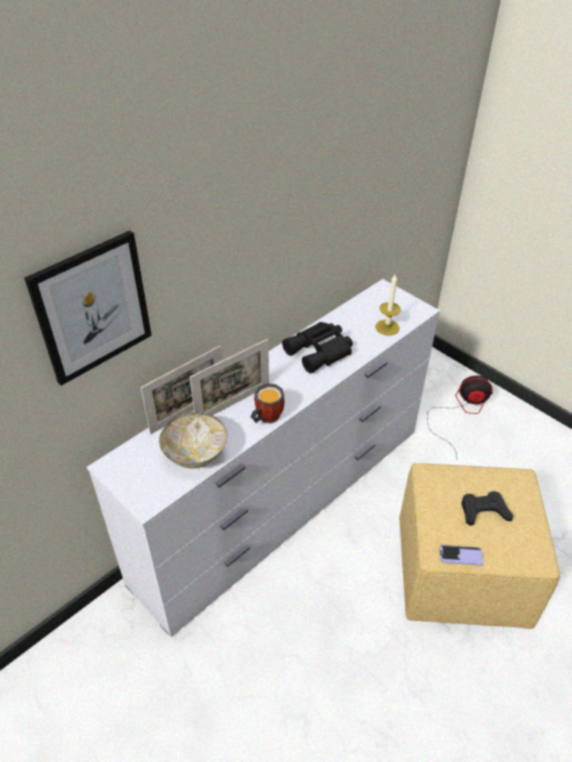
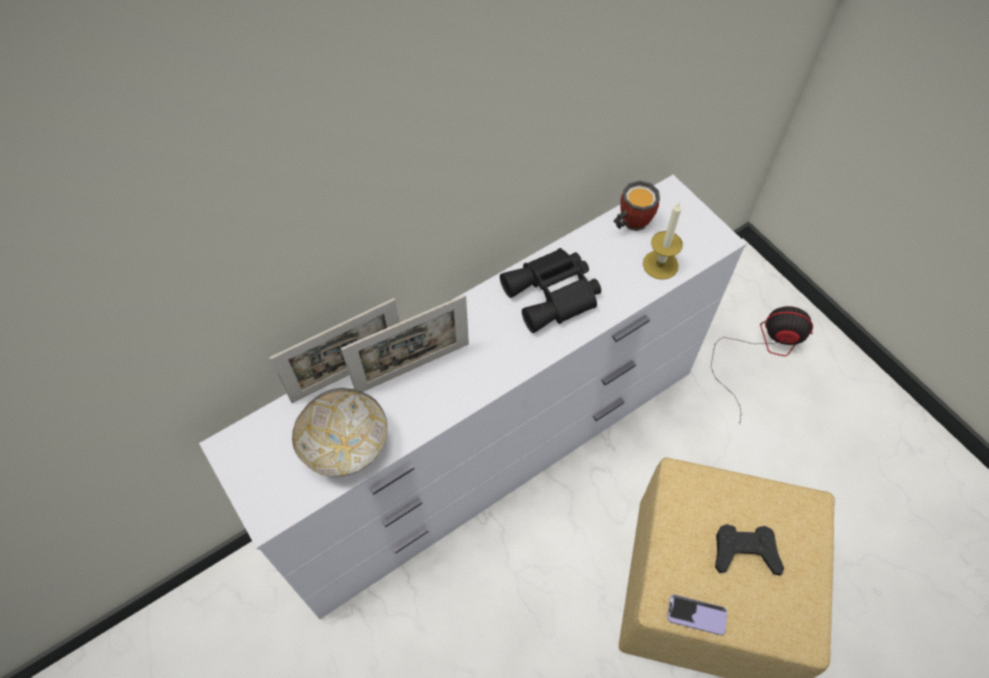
camera: 10 degrees right, 15 degrees up
(92, 308) = (183, 269): picture -> none
(265, 417) = (453, 398): mug -> mug (630, 222)

